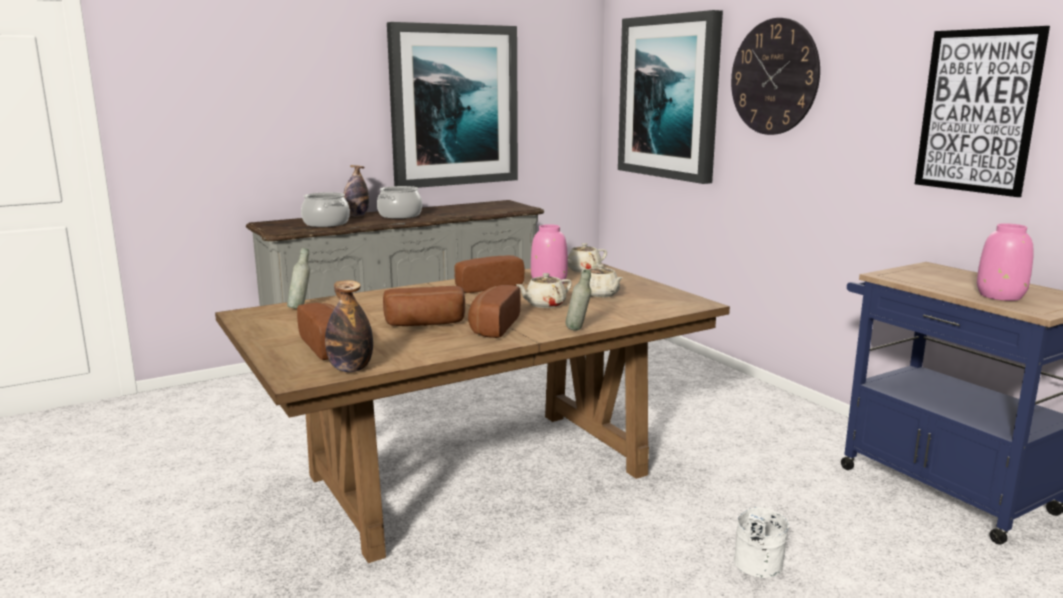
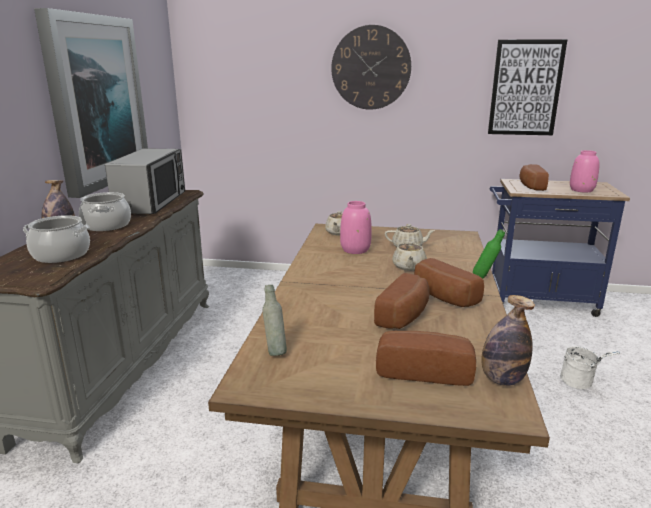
camera: 50 degrees left, 5 degrees up
(475, 209) = (152, 202): none -> microwave
(486, 286) = (331, 267): bread -> bread (530, 186)
(578, 331) = (485, 277): grey bottle -> green bottle
(669, 97) = (263, 84): picture -> none

